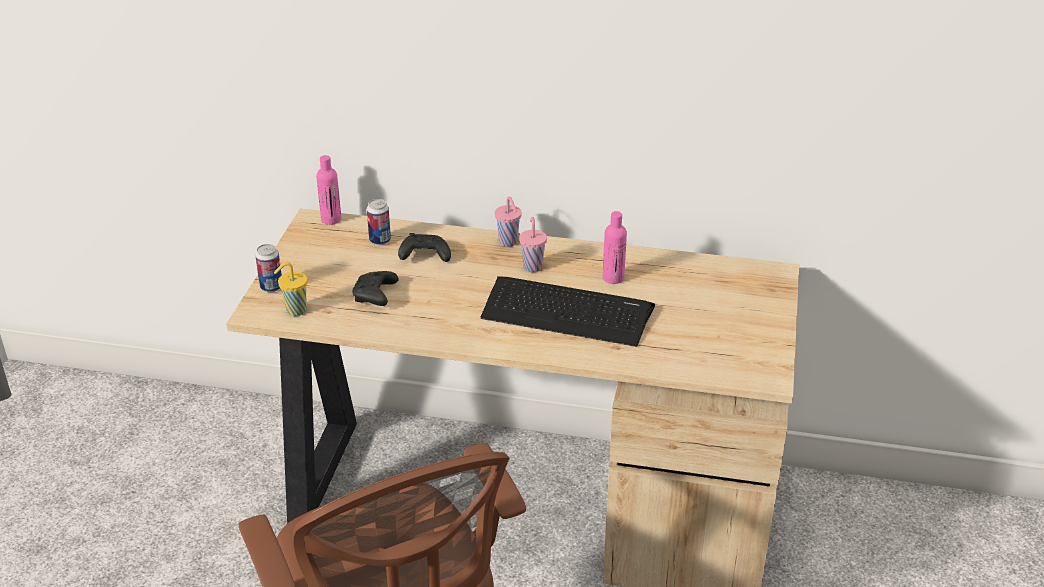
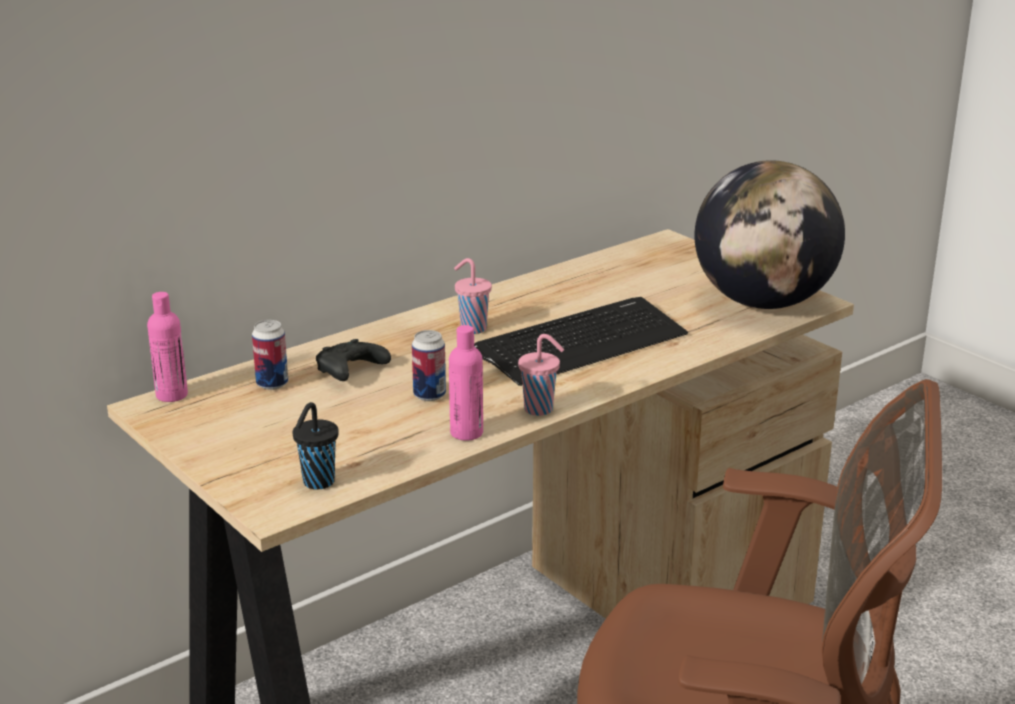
camera: 50 degrees left, 10 degrees down
(271, 287) = (240, 480): can -> can (429, 395)
(295, 310) = (317, 483): yellow cup -> black cup
(375, 296) = (376, 425): black game controller -> none
(509, 242) = (408, 323): pink cup -> pink cup (540, 409)
(613, 278) = (558, 302): pink bottle -> pink bottle (466, 433)
(733, 355) = (763, 302): none -> globe

